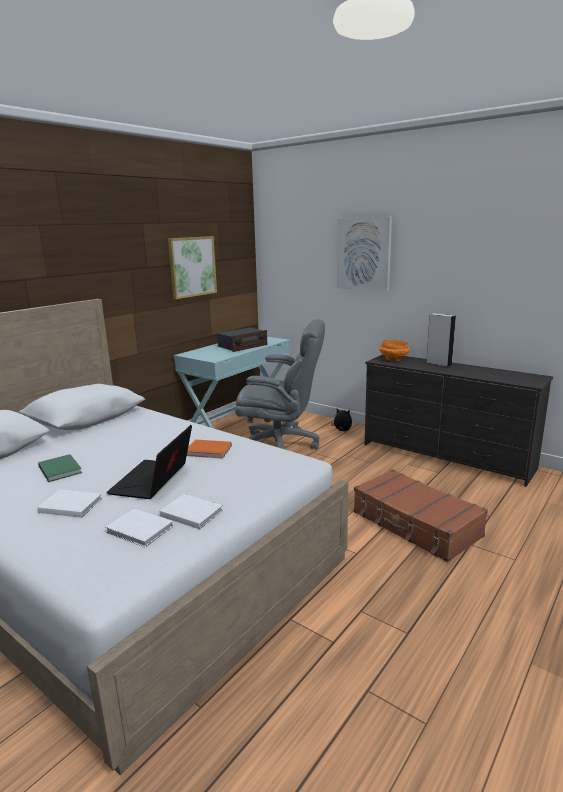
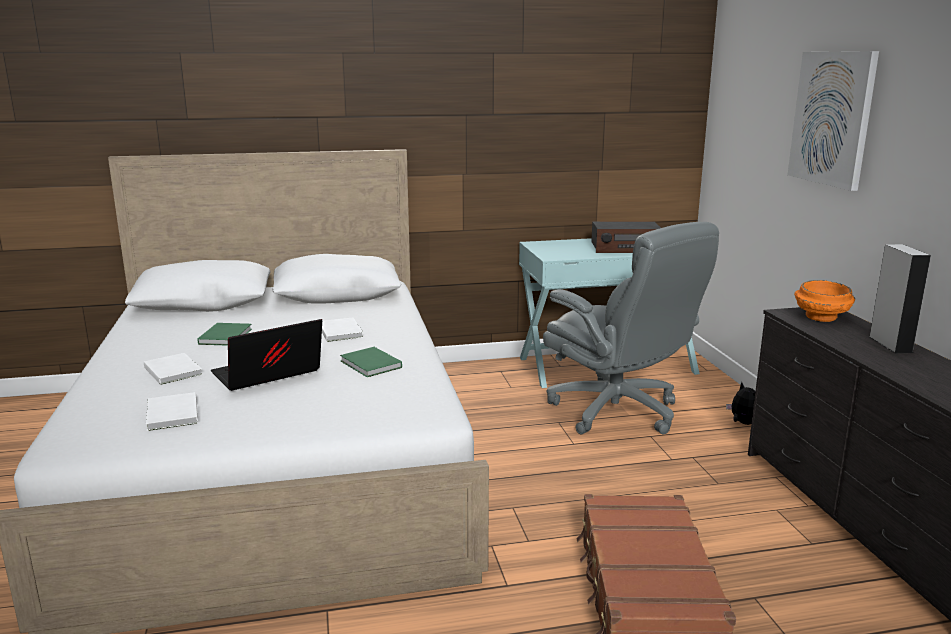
camera: 40 degrees right, 0 degrees up
(191, 512) = (234, 418): white book -> white book (341, 331)
(192, 266) = (571, 118): picture -> none
(209, 451) = (371, 365): orange book -> green book

